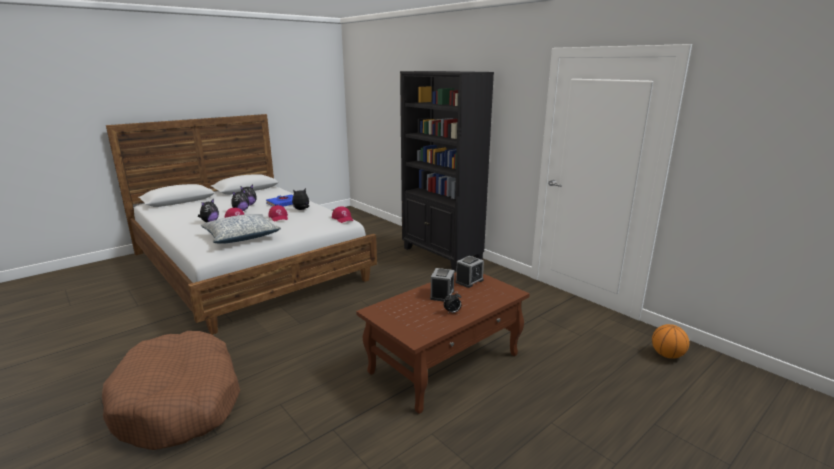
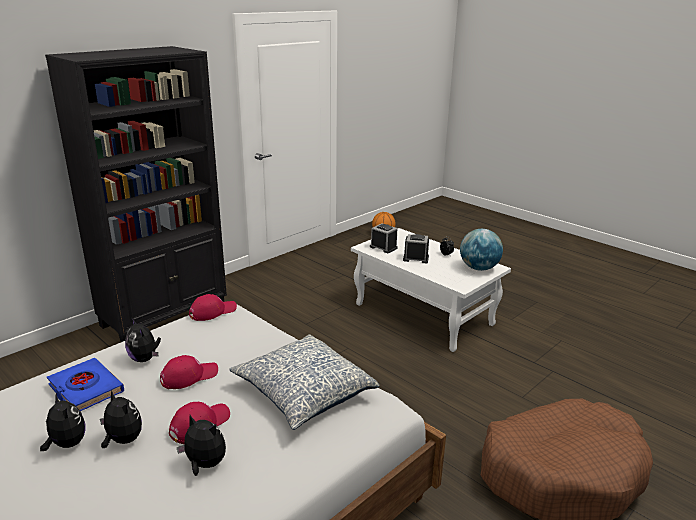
camera: 95 degrees left, 5 degrees up
(415, 327) = (479, 268): none -> globe
(445, 363) = (422, 314): brown coffee table -> white coffee table

